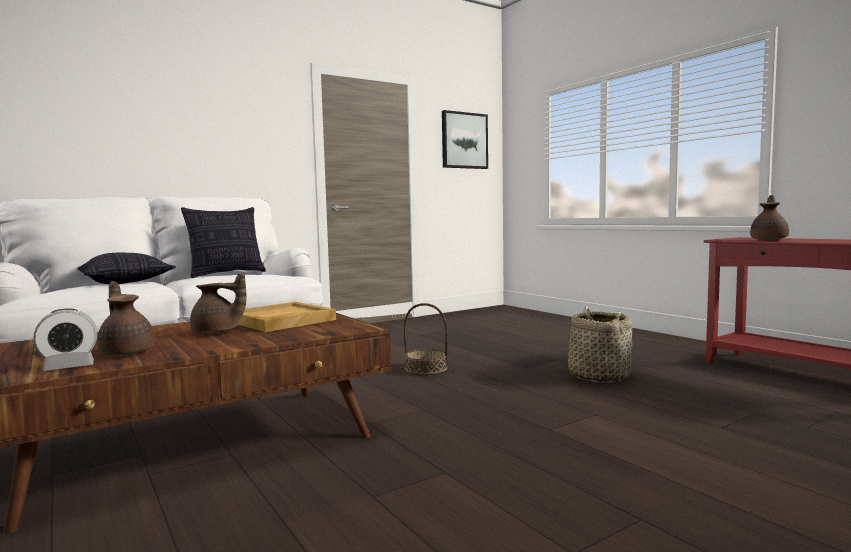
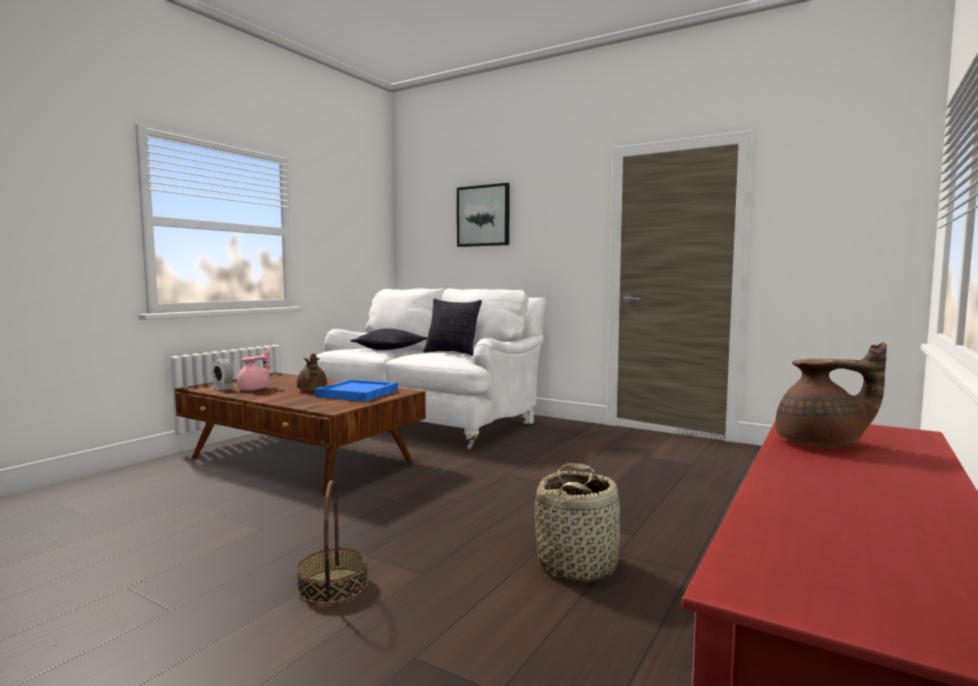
camera: 65 degrees right, 0 degrees up
(127, 352) = (255, 389): brown teapot -> pink teapot
(281, 321) = (356, 393): beige tray -> blue tray
(426, 368) = (518, 481): basket -> basket (333, 586)
(464, 140) = (841, 204): picture -> picture (483, 216)

